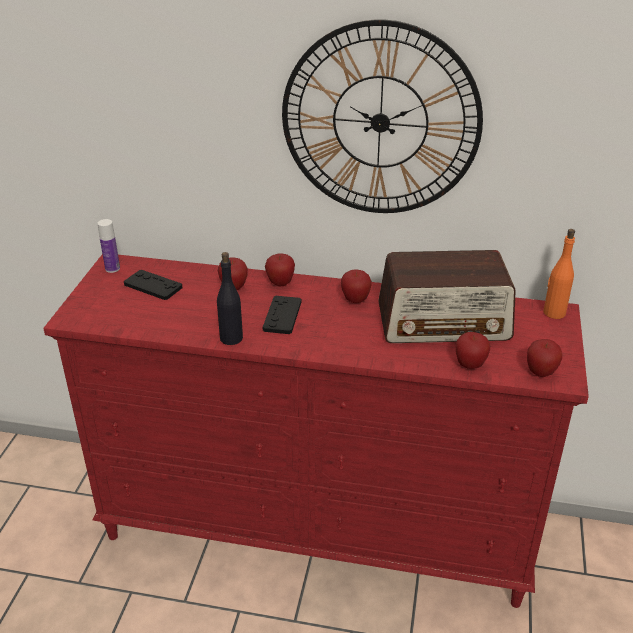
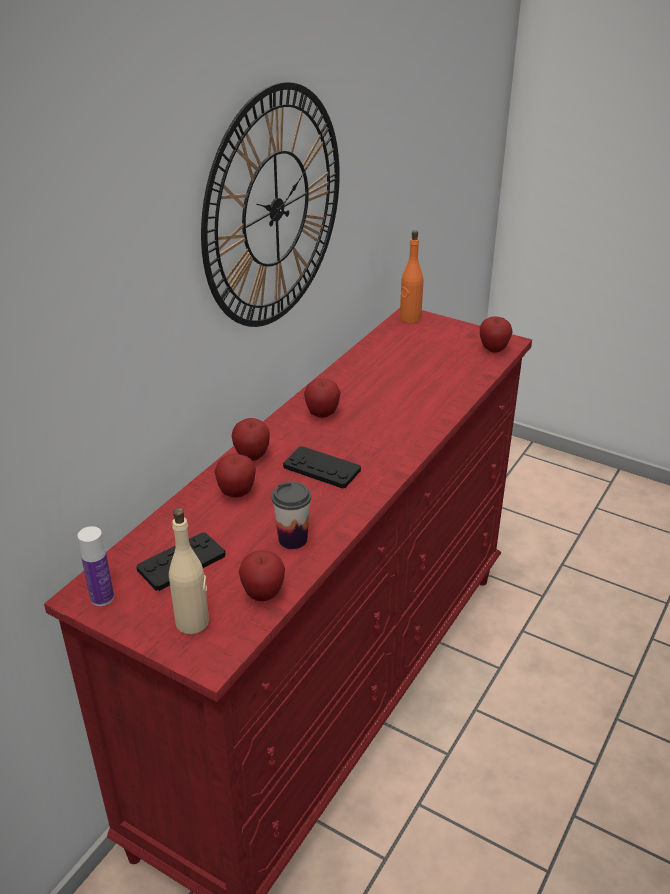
camera: 70 degrees left, 0 degrees up
(99, 304) = (193, 622): none -> beige bottle
(193, 322) = (292, 539): none -> cup
(231, 338) = (345, 514): black bottle -> none
(444, 322) = (393, 374): radio -> none
(470, 365) = (467, 379): apple -> apple (263, 594)

